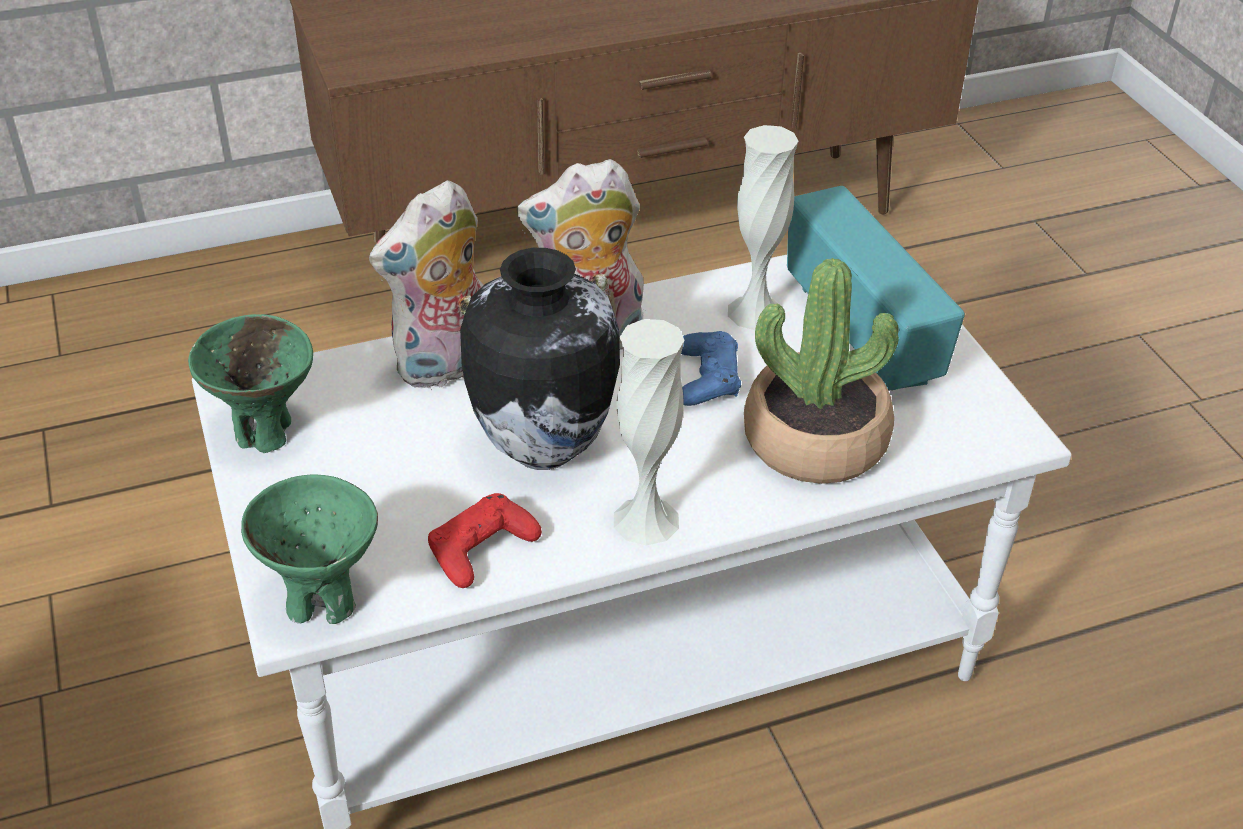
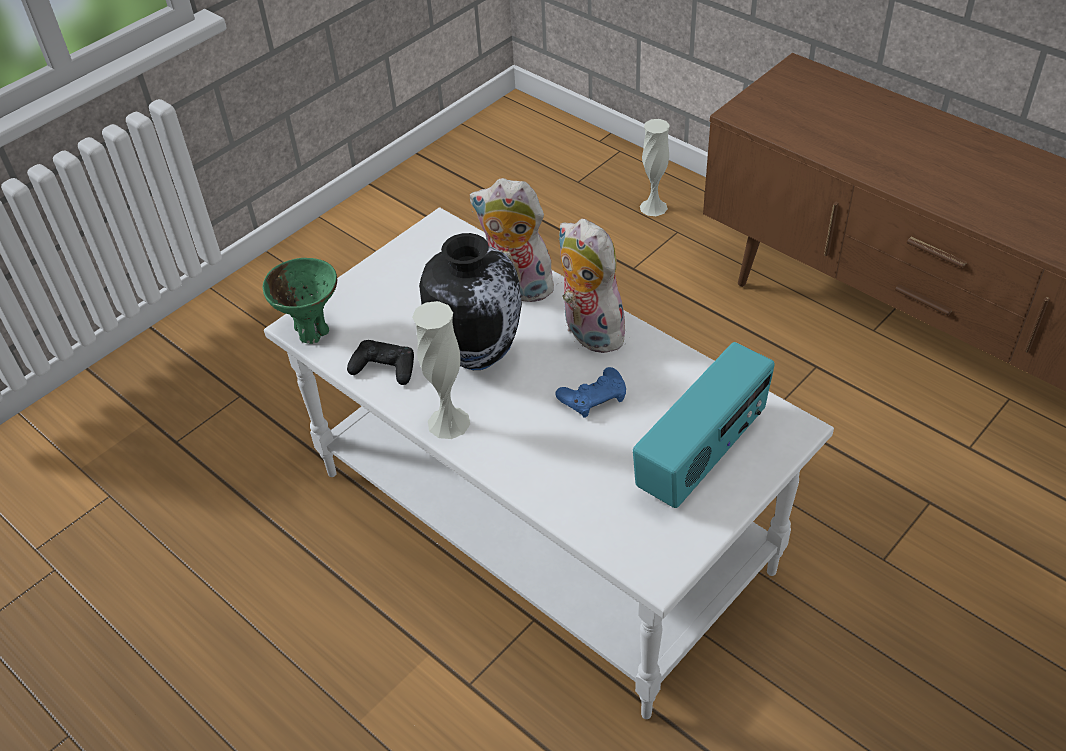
camera: 65 degrees right, 5 degrees up
(266, 433) = (415, 252): green bowl -> none
(481, 548) = (384, 368): red game controller -> black game controller
(755, 312) = (679, 394): white vase -> white vase (653, 207)
(815, 440) = (572, 470): potted plant -> none

